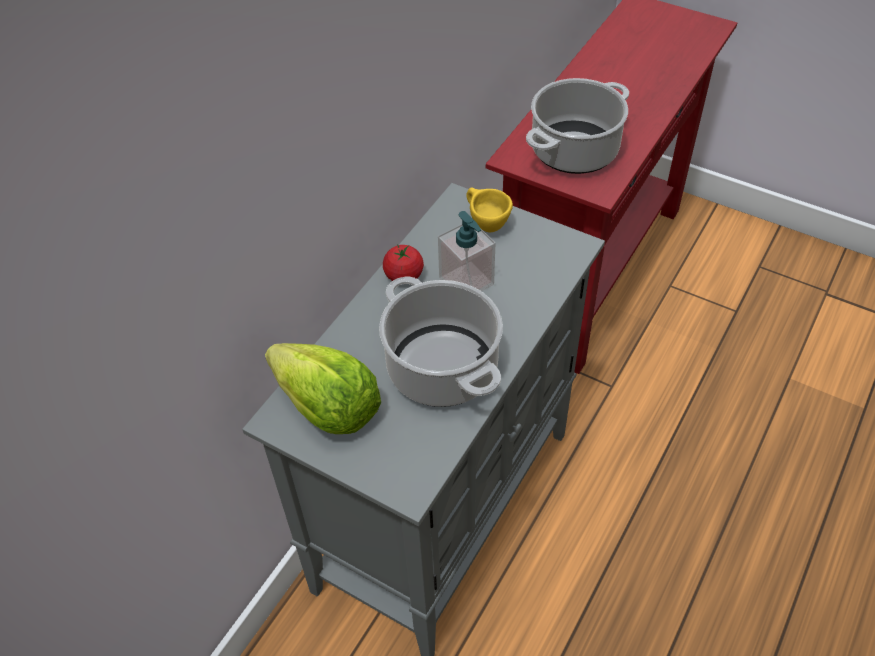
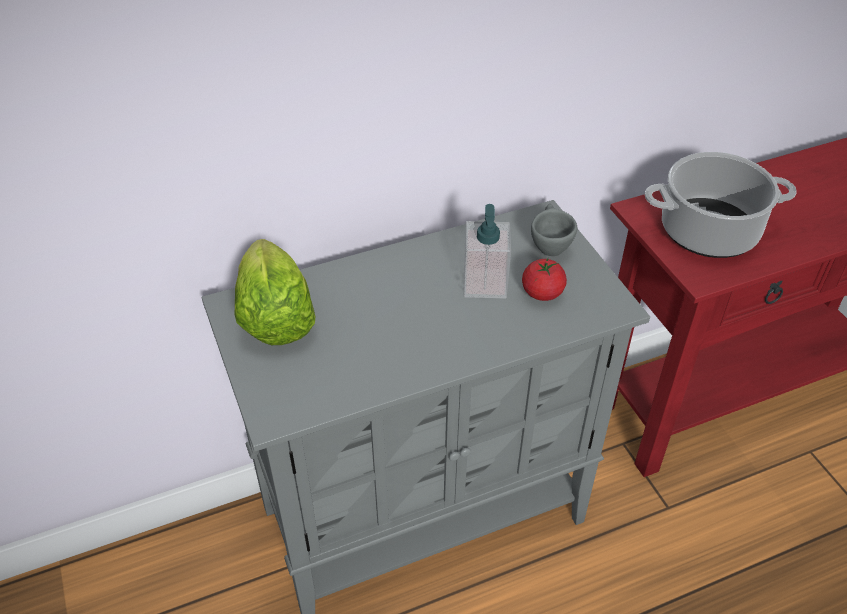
camera: 35 degrees right, 5 degrees down
(403, 276) = (436, 251): tomato -> tomato (542, 293)
(440, 367) = (393, 338): cooking pot -> none
(485, 224) = (548, 246): yellow cup -> grey cup

